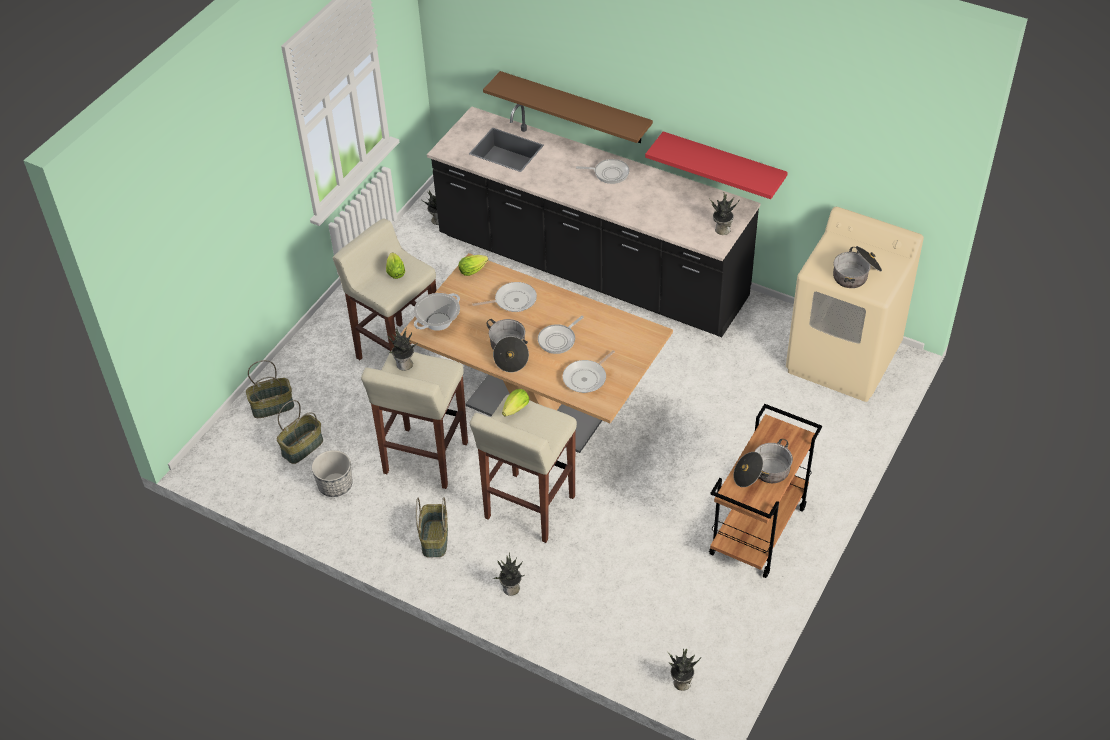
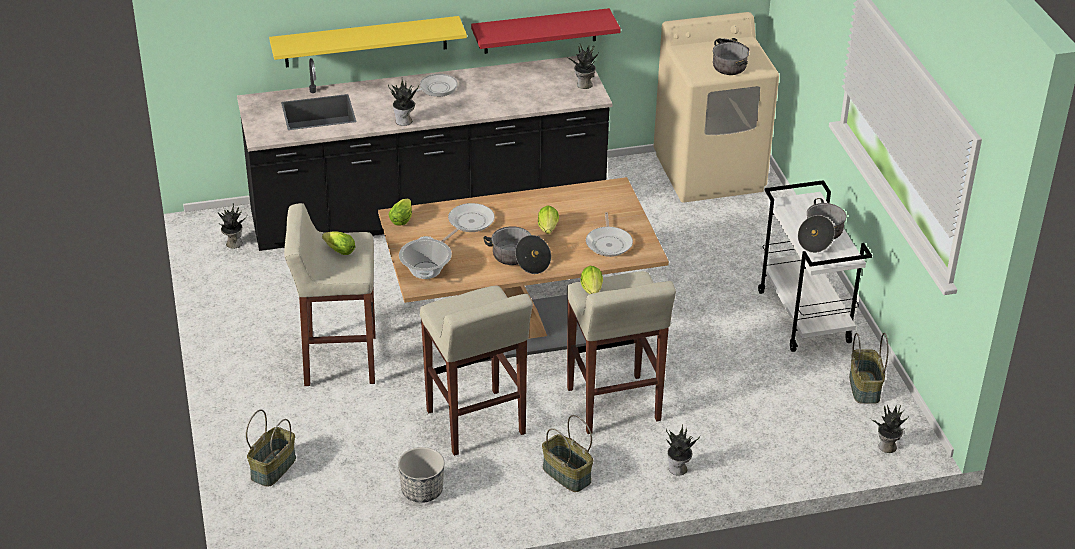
camera: 45 degrees left, 10 degrees down
(302, 448) = (350, 482): basket -> basket (865, 388)
(404, 365) = (450, 311): potted plant -> potted plant (404, 121)
(558, 340) = (548, 230): frying pan -> lettuce
(575, 108) = (366, 42): brown shelf -> yellow shelf
(758, 532) = (805, 317): brown cart -> white cart

